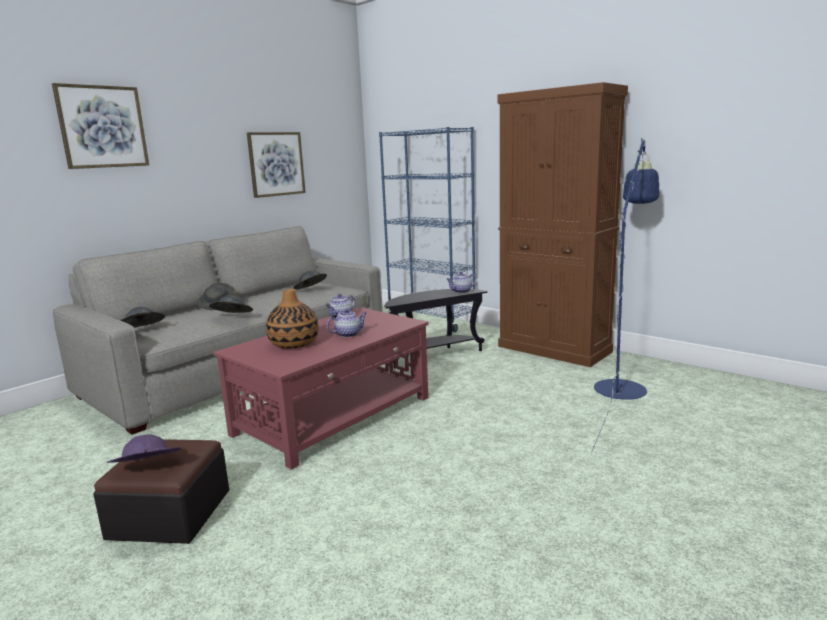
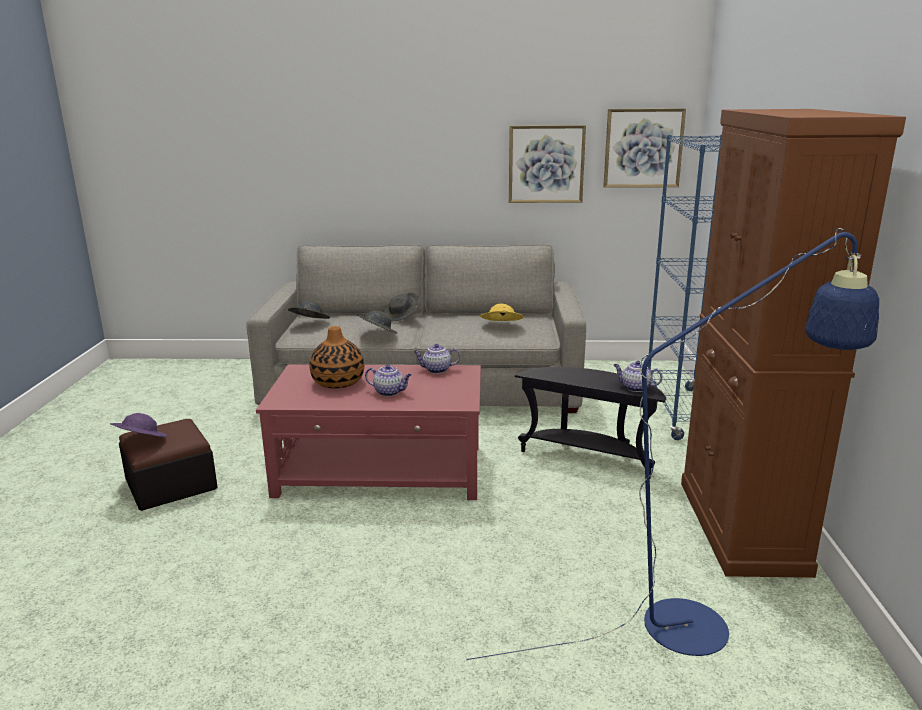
camera: 50 degrees right, 5 degrees up
(102, 127) = (349, 121): picture -> picture (643, 148)
(310, 290) = (501, 326): grey hat -> yellow hat

